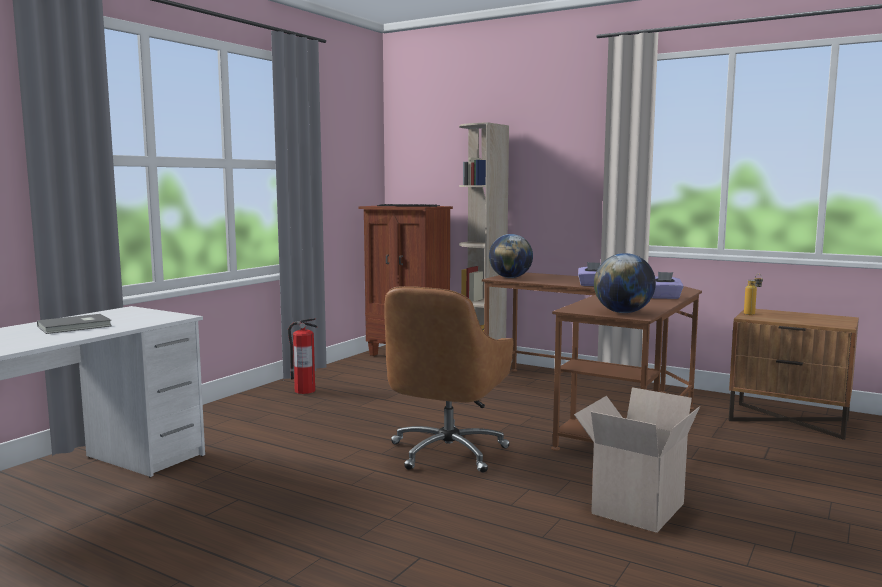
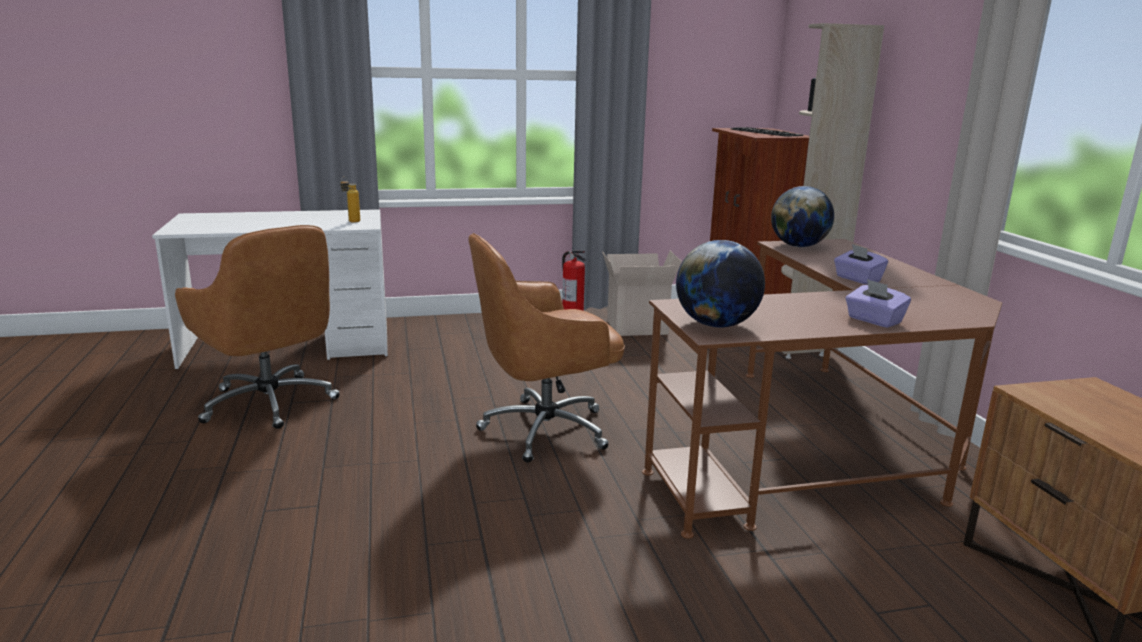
camera: 45 degrees right, 10 degrees up
(76, 326) = (288, 220): grey book -> none
(182, 525) = (268, 403): none -> brown office chair
(635, 507) = (569, 570): cardboard box -> cardboard box (637, 326)
(752, 315) = (1050, 391): bottle -> bottle (351, 222)

